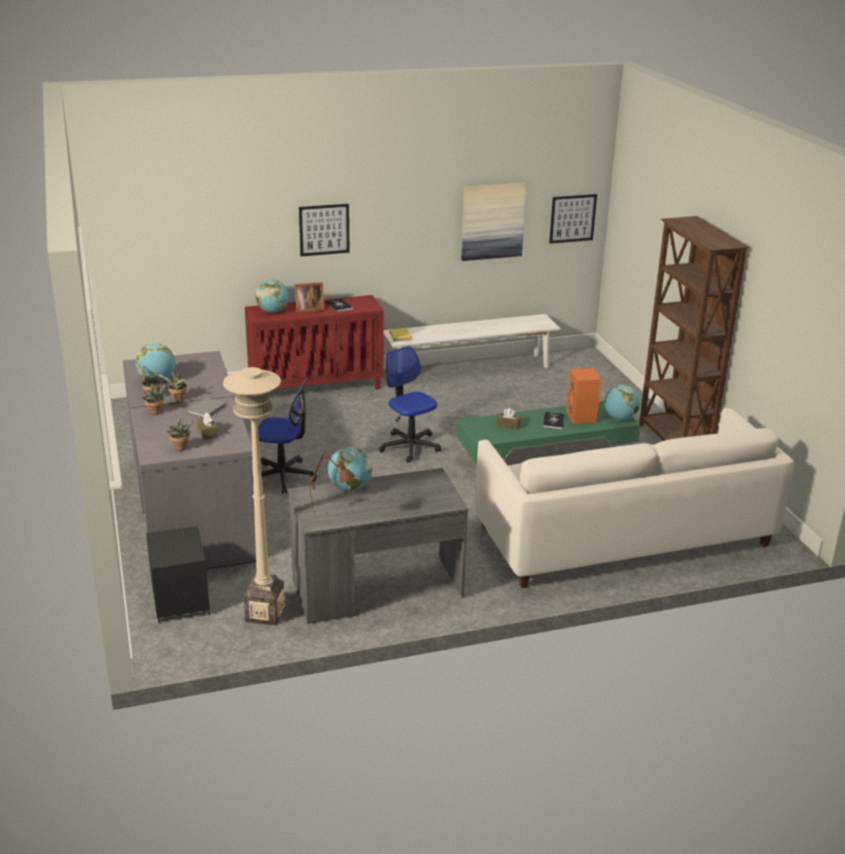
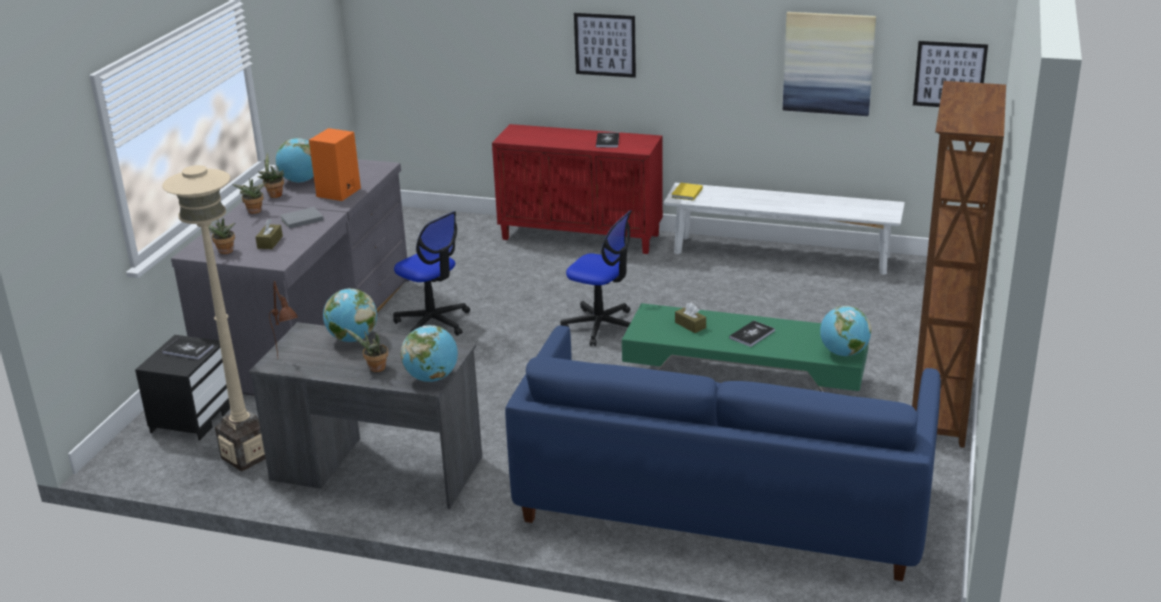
camera: 35 degrees right, 0 degrees up
(177, 400) = (291, 203): potted plant -> potted plant (375, 369)
(177, 541) = (188, 350): none -> book
(272, 311) = (529, 134): globe -> globe (432, 378)
(308, 309) = (569, 138): picture frame -> none
(410, 446) = (601, 326): office chair -> office chair turned 120 degrees clockwise
(582, 417) = (795, 339): orange speaker -> orange speaker (339, 193)
(624, 536) = (722, 503): white sofa -> blue sofa

